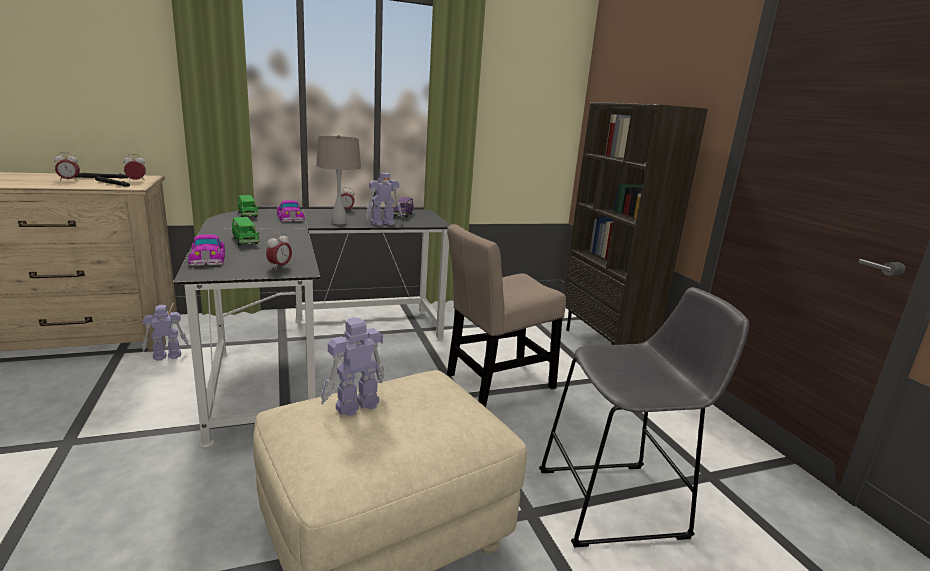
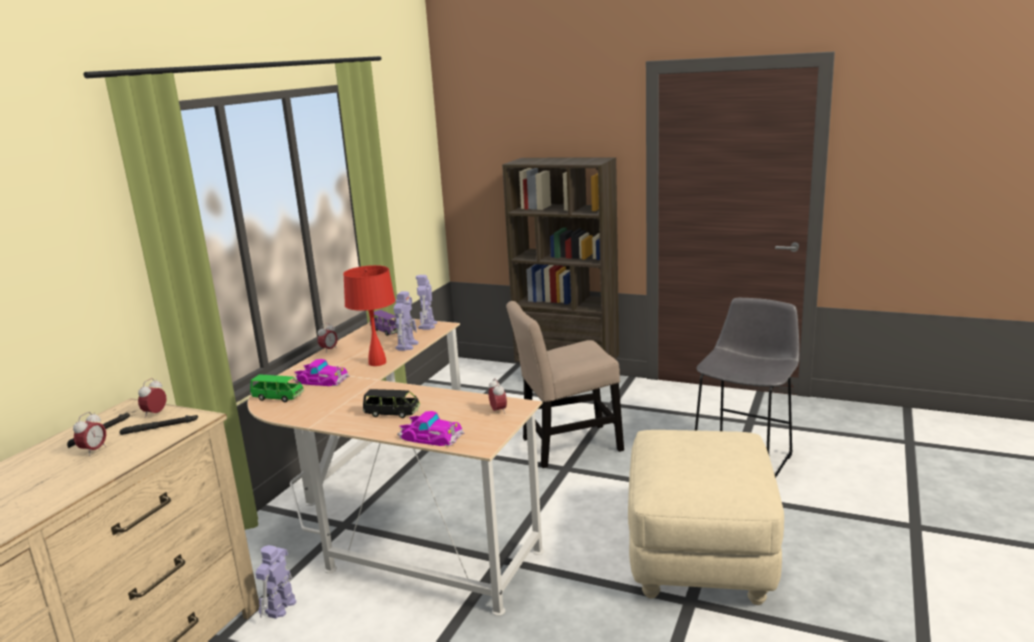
camera: 45 degrees left, 0 degrees up
(245, 241) = (392, 413): green toy car -> black toy car
(313, 352) = (397, 514): black desk -> beige desk
(339, 222) = (377, 362): beige table lamp -> red table lamp
(355, 405) = (680, 465): toy robot -> toy robot (427, 326)
(496, 383) = (566, 446): beige chair -> beige chair turned 60 degrees clockwise

